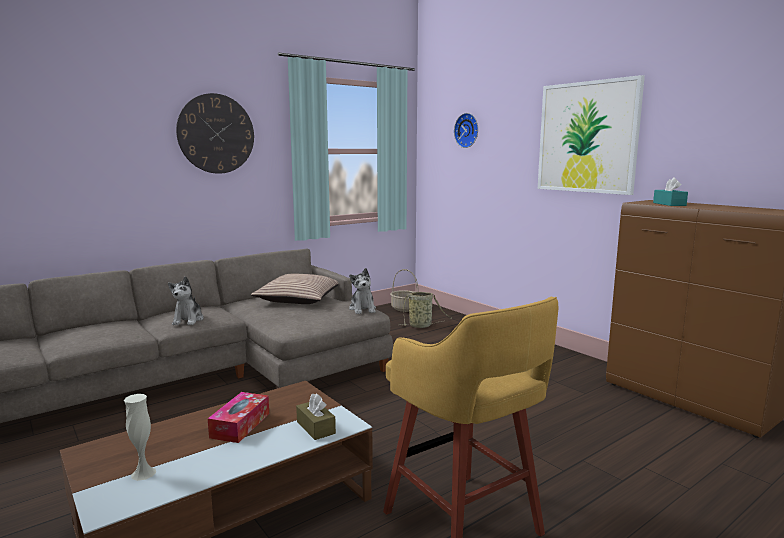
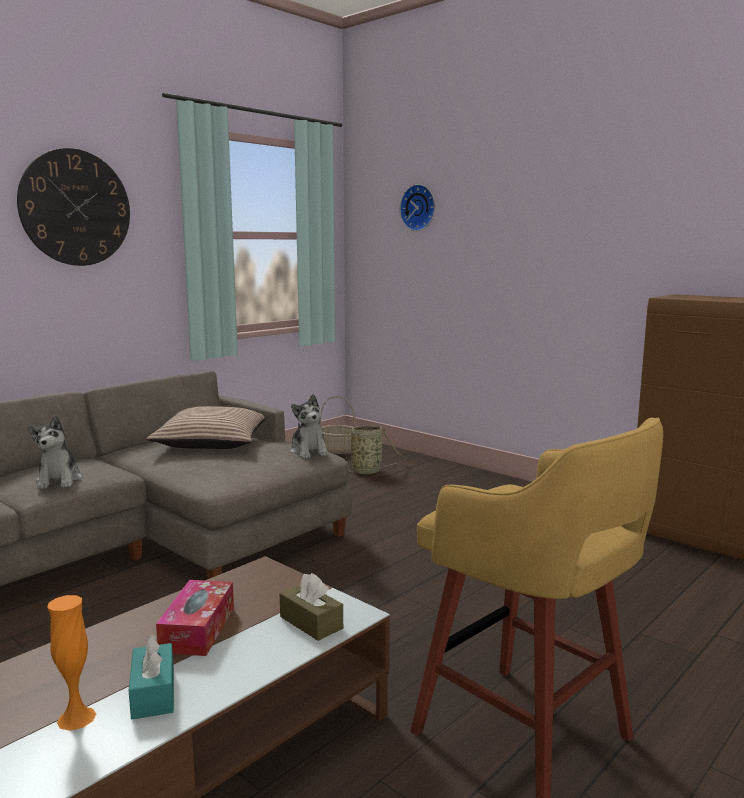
camera: 10 degrees left, 0 degrees up
(143, 473) = (76, 718): white vase -> orange vase
(587, 137) = (588, 215): picture -> none
(669, 204) = (707, 298): turquoise tissue box -> turquoise tissue box (153, 693)

